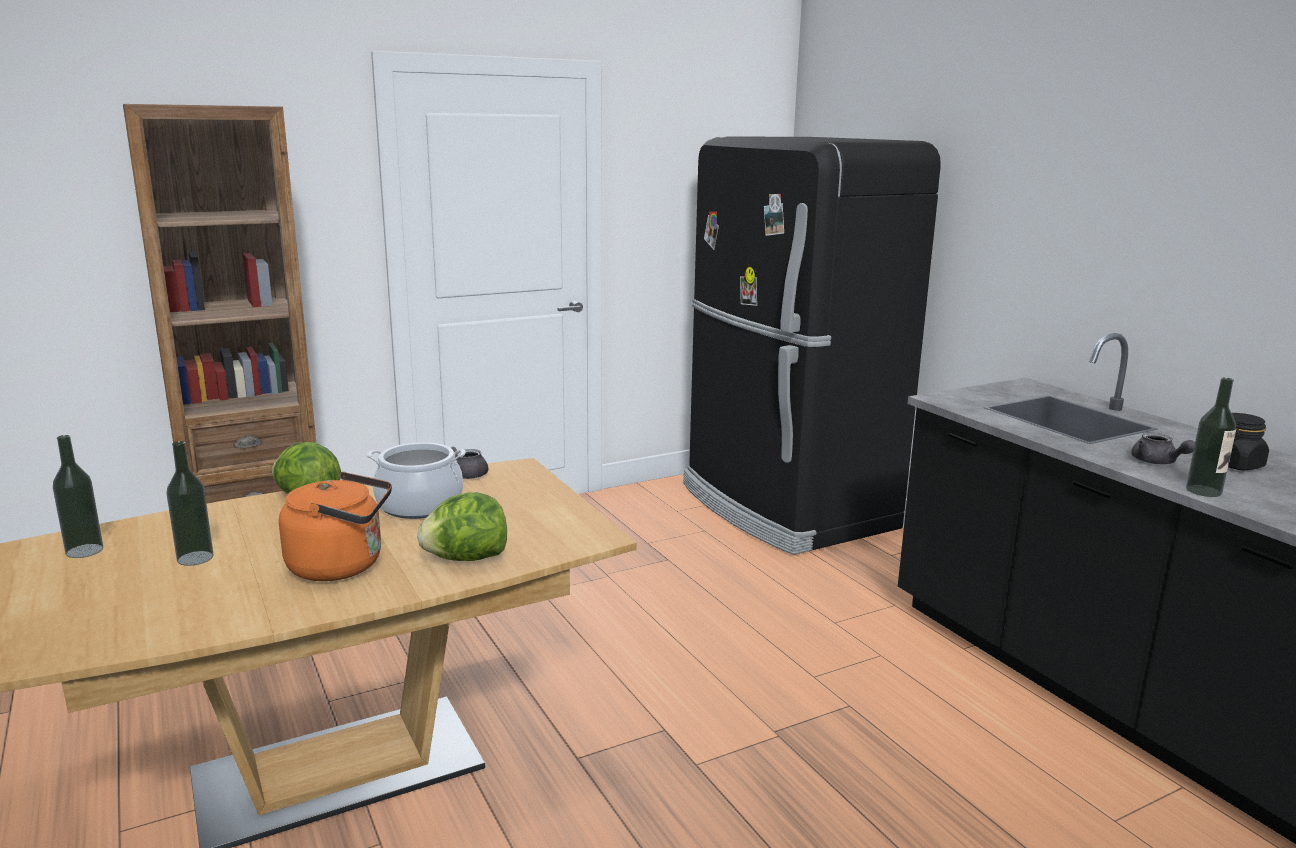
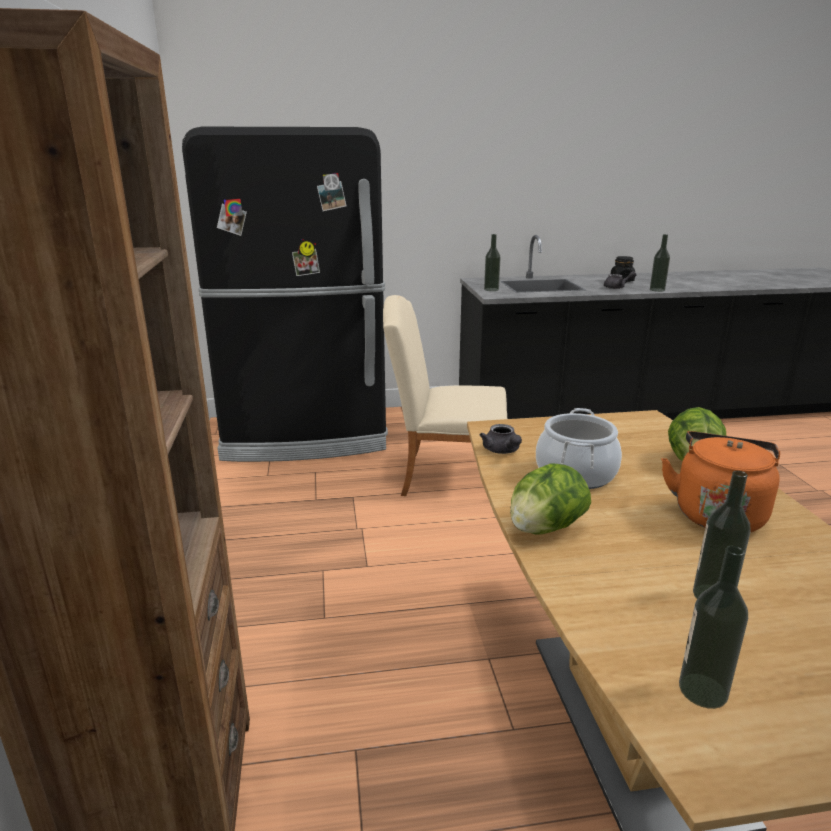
camera: 70 degrees left, 5 degrees up
(766, 603) = (445, 475): none -> beige chair
(975, 395) = (491, 289): none -> bottle

